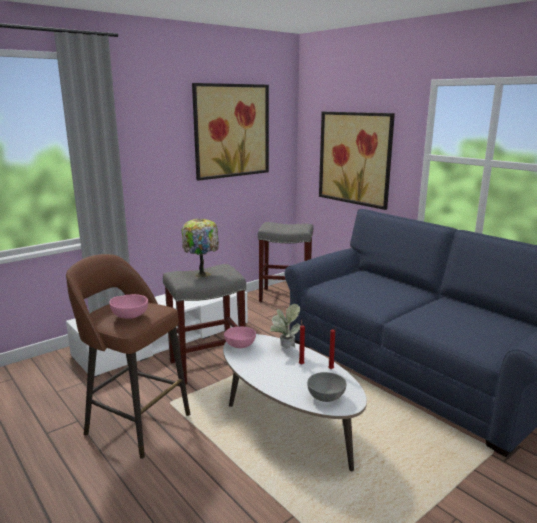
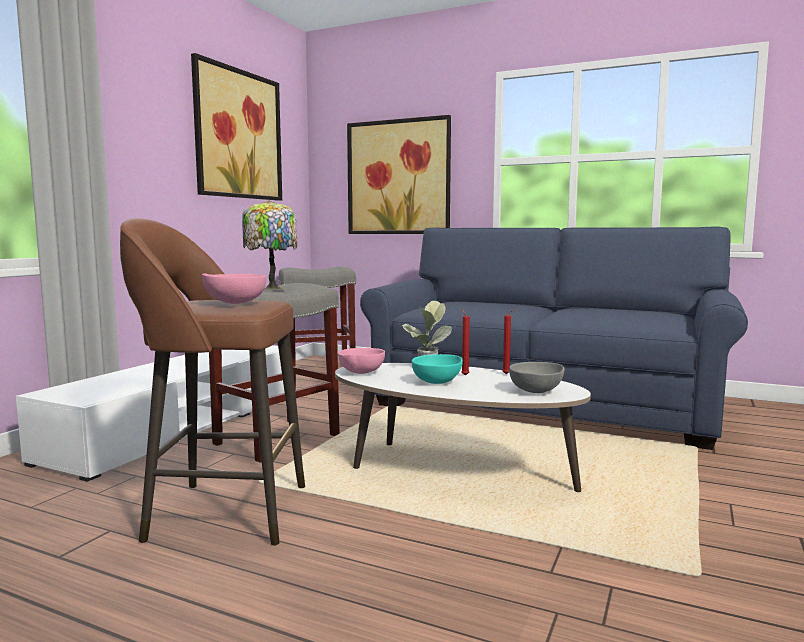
camera: 25 degrees left, 10 degrees down
(274, 370) = (438, 382): none -> turquoise bowl

